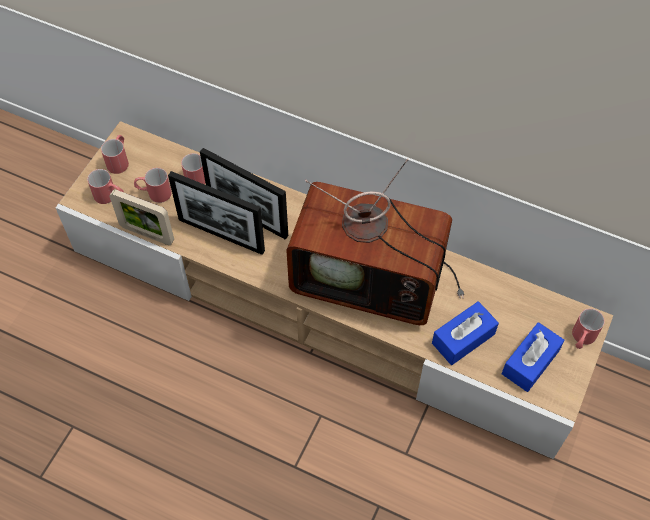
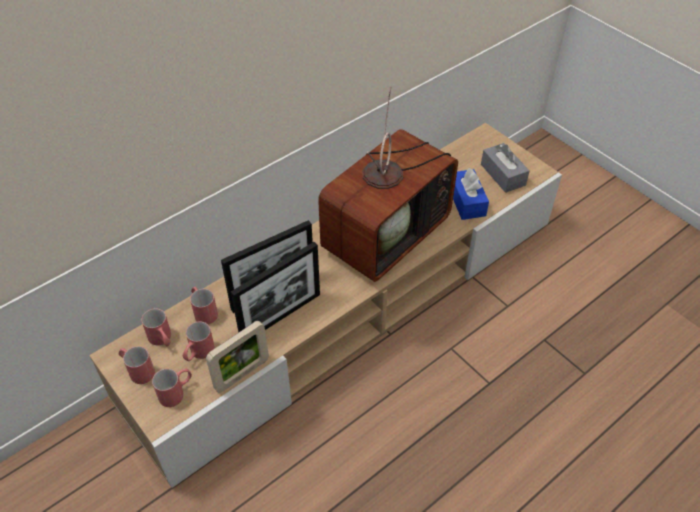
camera: 65 degrees left, 10 degrees down
(530, 362) = (503, 175): blue tissue box -> grey tissue box
(581, 339) = (496, 143): red mug -> red mug (162, 340)

